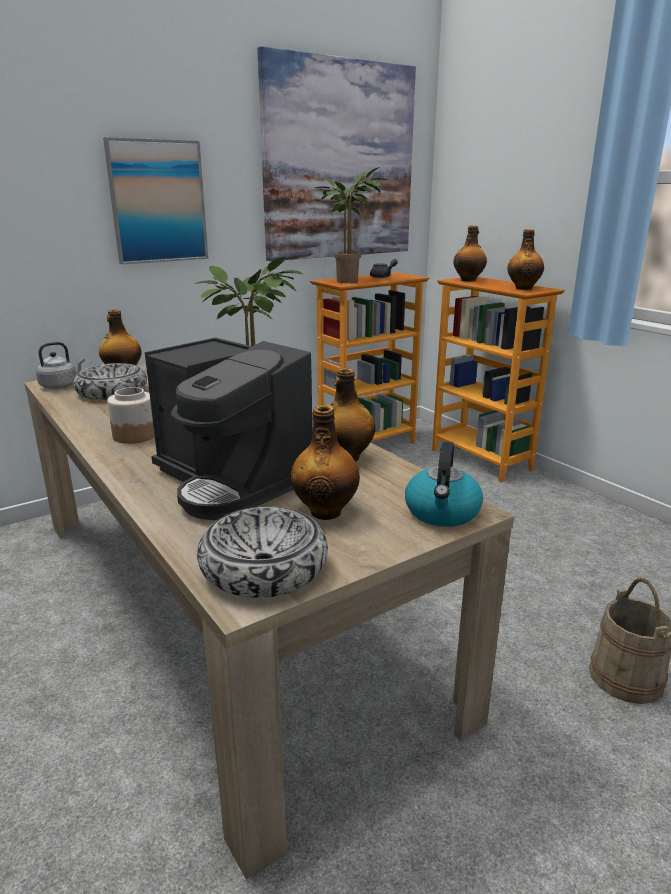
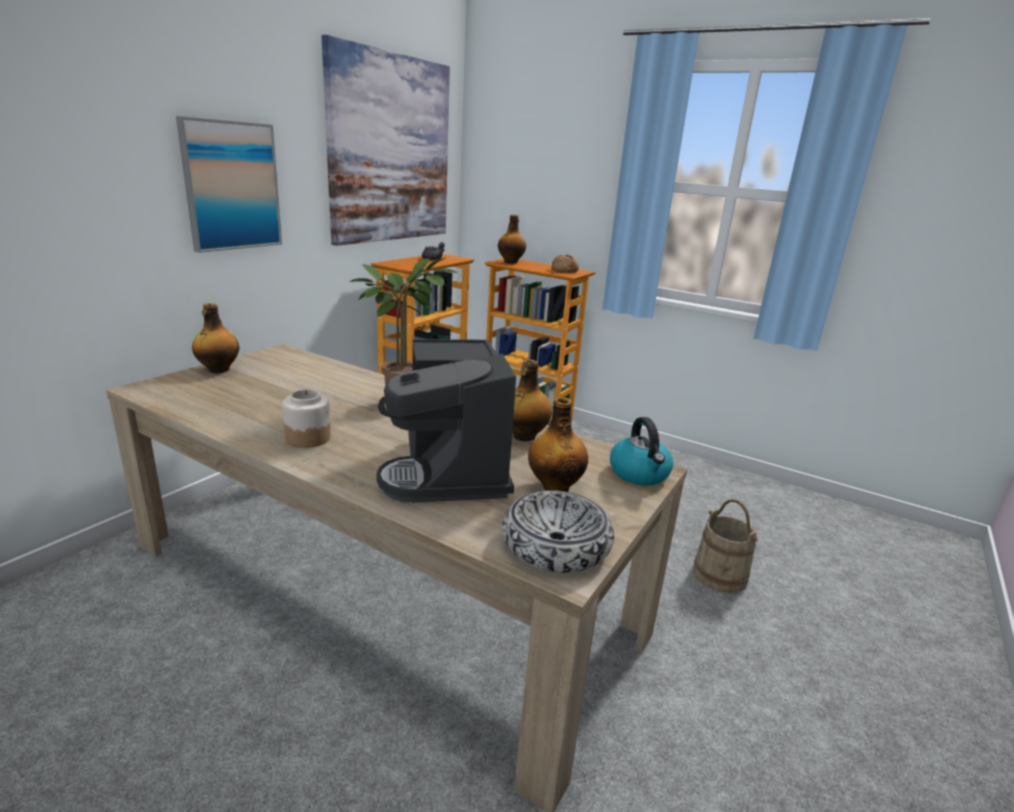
camera: 25 degrees left, 0 degrees up
(61, 386) = (159, 390): grey kettle -> none
(112, 392) = (229, 392): bowl -> none
(232, 480) = (450, 471): coffee machine -> coffee machine turned 60 degrees clockwise
(349, 281) = (409, 264): potted plant -> none
(523, 288) = (564, 270): bottle -> bread

